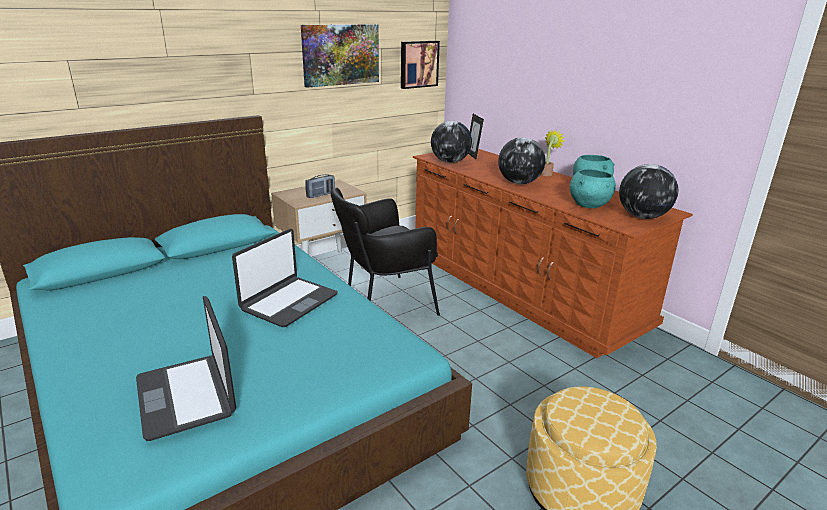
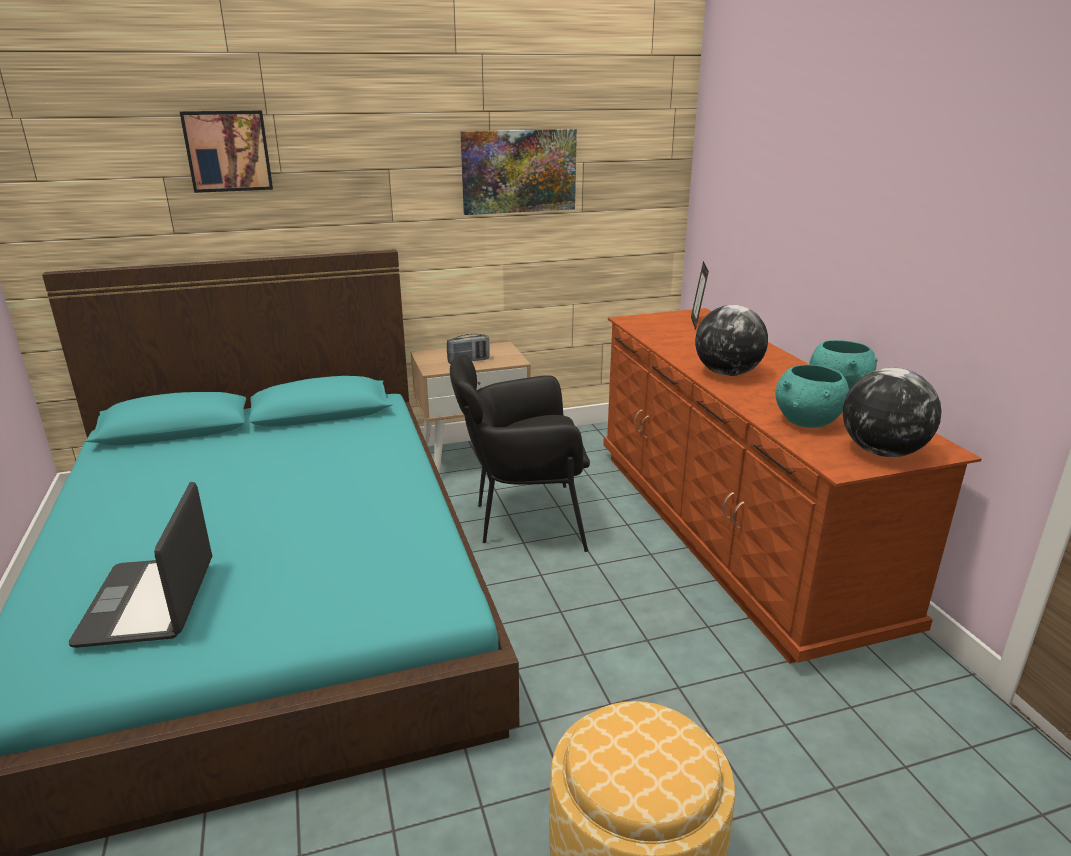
camera: 20 degrees right, 0 degrees up
(288, 302) = (347, 502): laptop -> none
(418, 64) = (642, 185): picture -> picture (228, 151)
(450, 162) = (652, 331): globe -> none
(547, 173) = (786, 362): potted plant -> none

